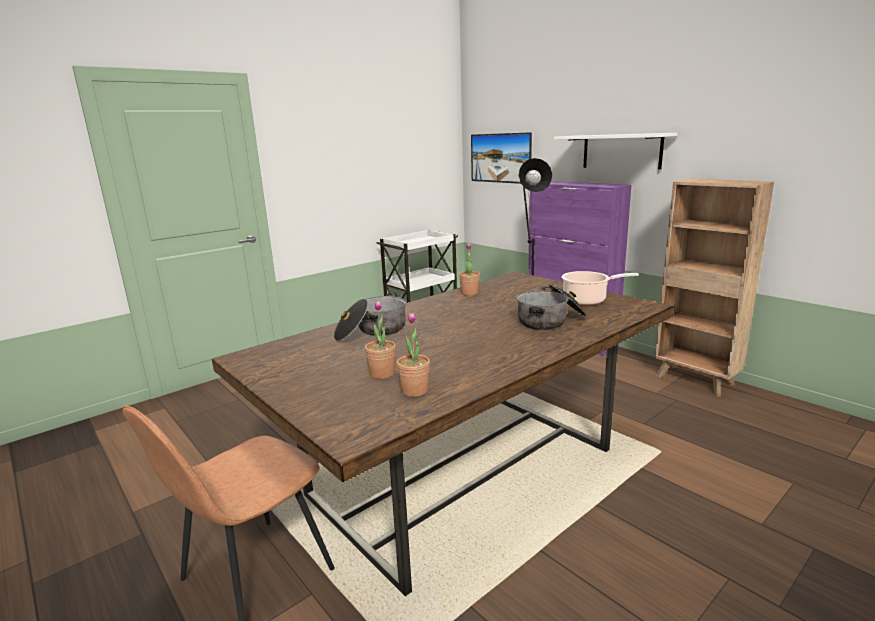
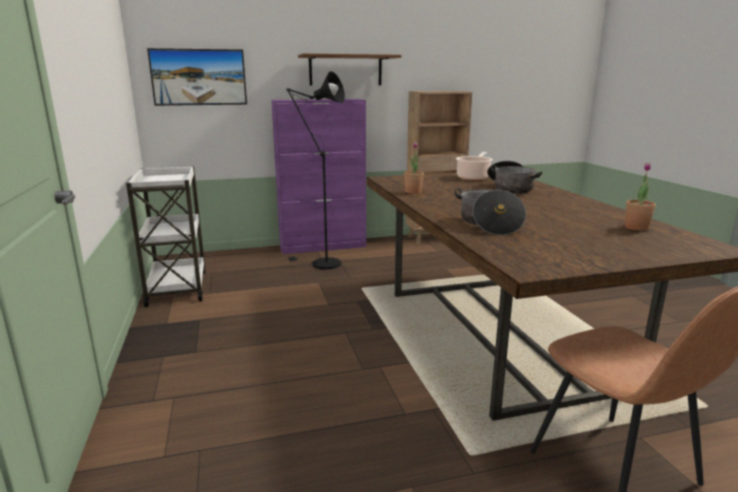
camera: 65 degrees left, 0 degrees up
(382, 373) = (598, 231): potted plant -> none
(621, 151) = (345, 70): white shelf -> brown shelf

